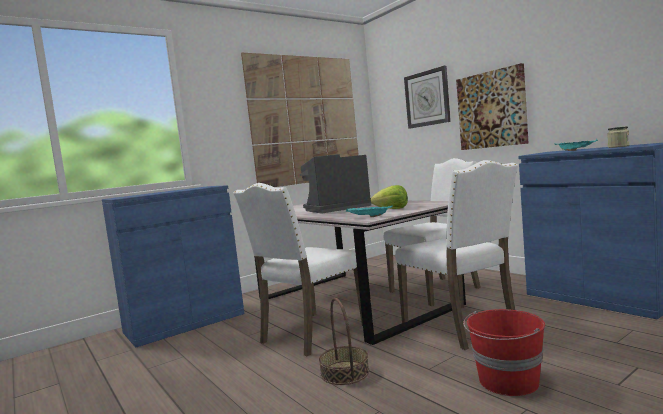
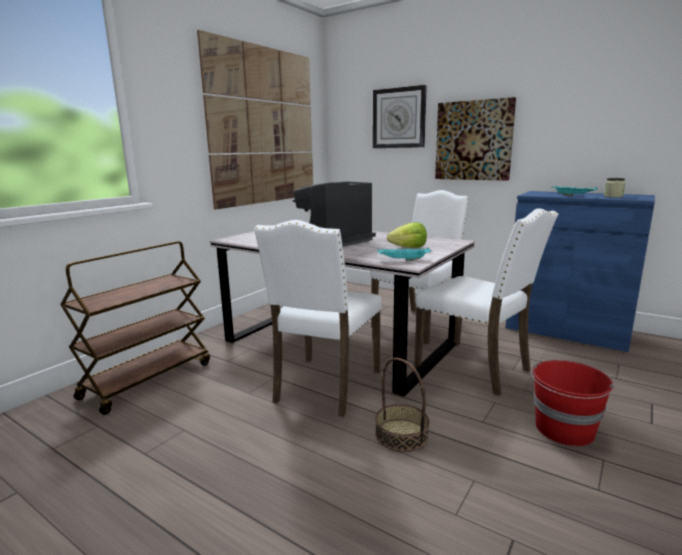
camera: 20 degrees left, 10 degrees up
(184, 323) = (148, 379): blue cabinet -> brown cart

